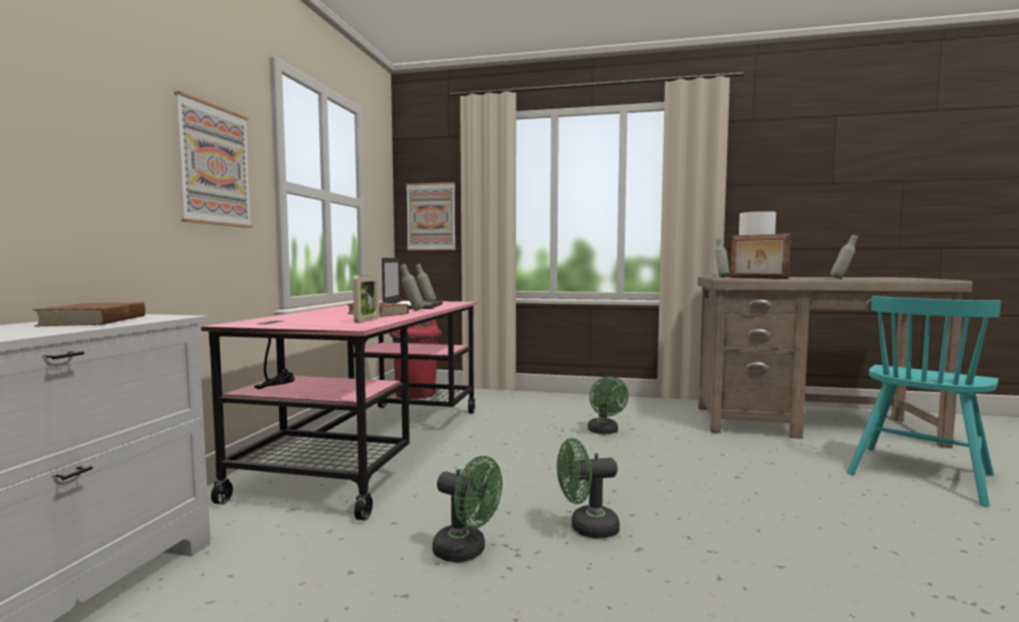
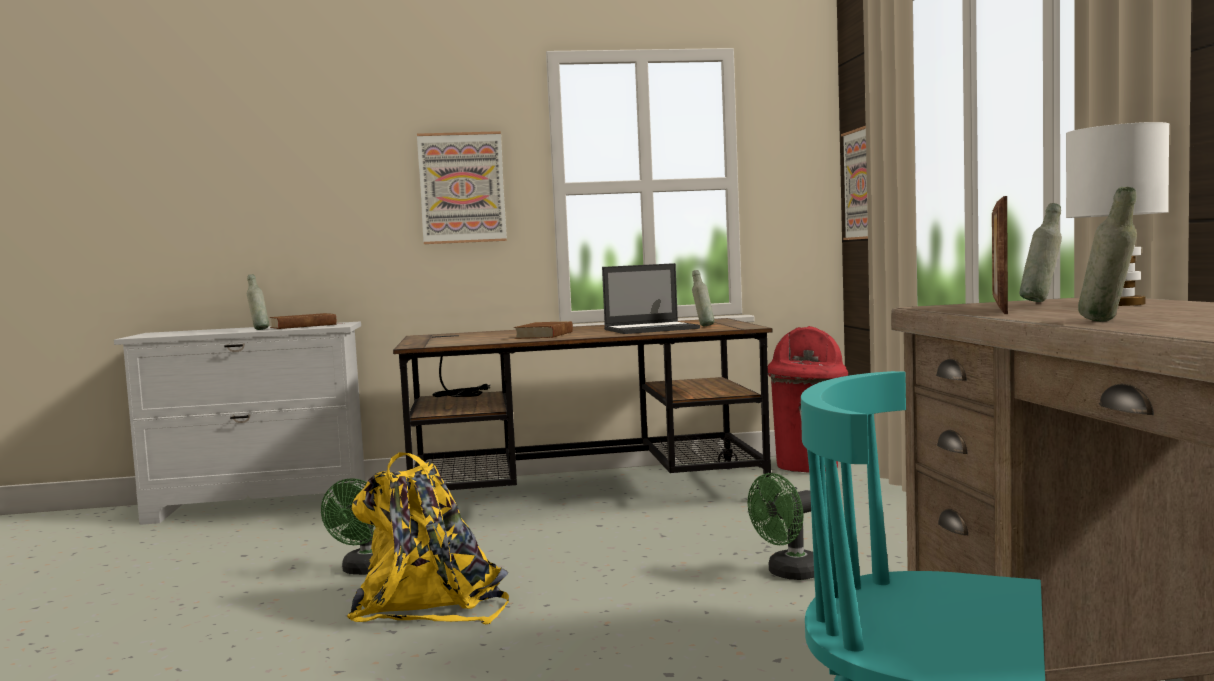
camera: 70 degrees right, 0 degrees up
(367, 321) = (472, 341): picture frame -> none
(375, 447) = (585, 496): pink desk -> brown desk
(412, 310) = (591, 334): grey bottle -> grey bottle (259, 329)
(586, 528) = (430, 604): green fan -> yellow backpack

